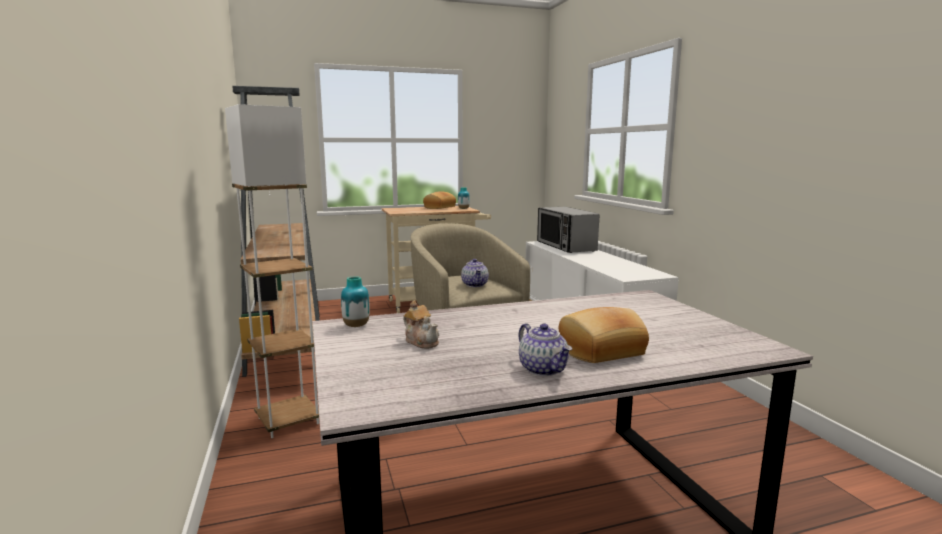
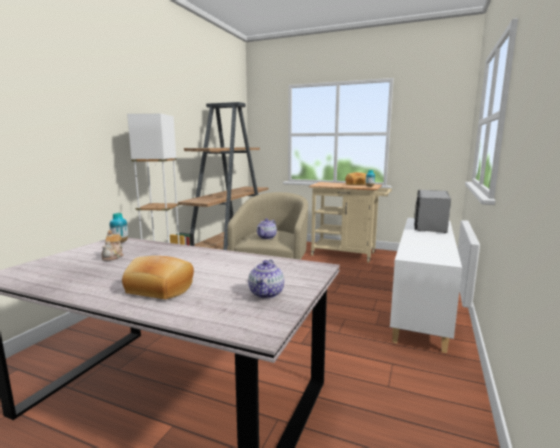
camera: 40 degrees right, 0 degrees up
(544, 369) = (102, 287): teapot -> teapot (266, 294)

